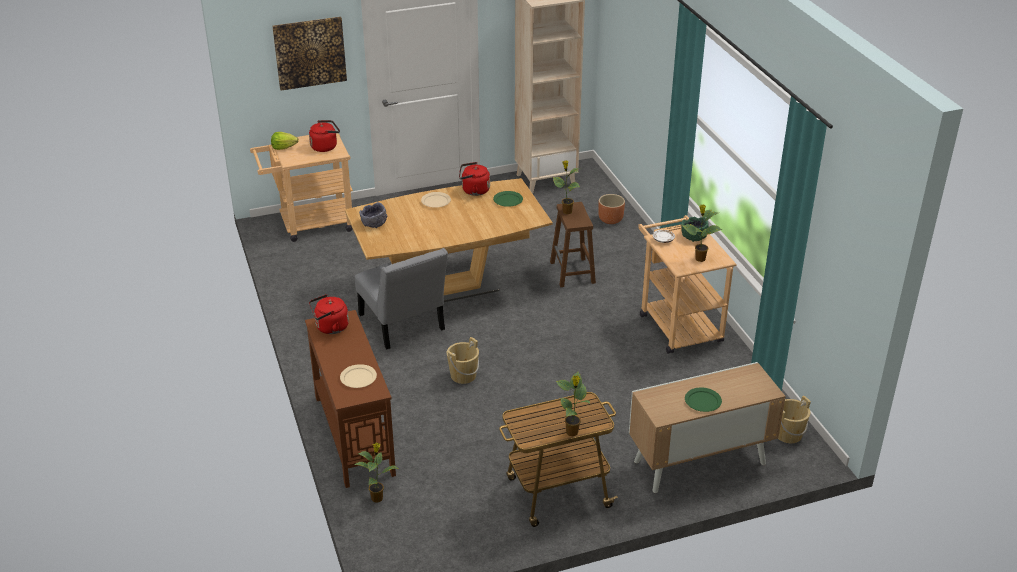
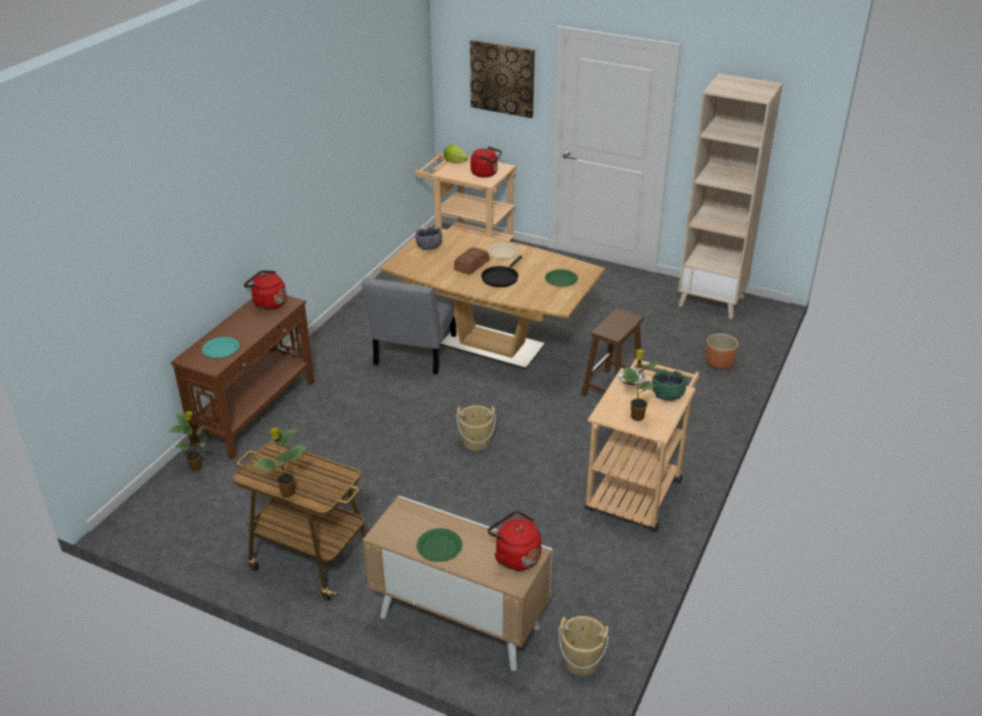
camera: 45 degrees right, 0 degrees up
(358, 377) = (221, 349): beige plate -> turquoise plate
(429, 221) = (470, 265): none -> bread
(463, 375) = (393, 418): beige bucket -> beige bucket (476, 442)
(466, 219) = (501, 277): none -> black frying pan
(473, 190) = (546, 258): red kettle -> red kettle (515, 556)
(566, 211) = (614, 318): potted plant -> none

